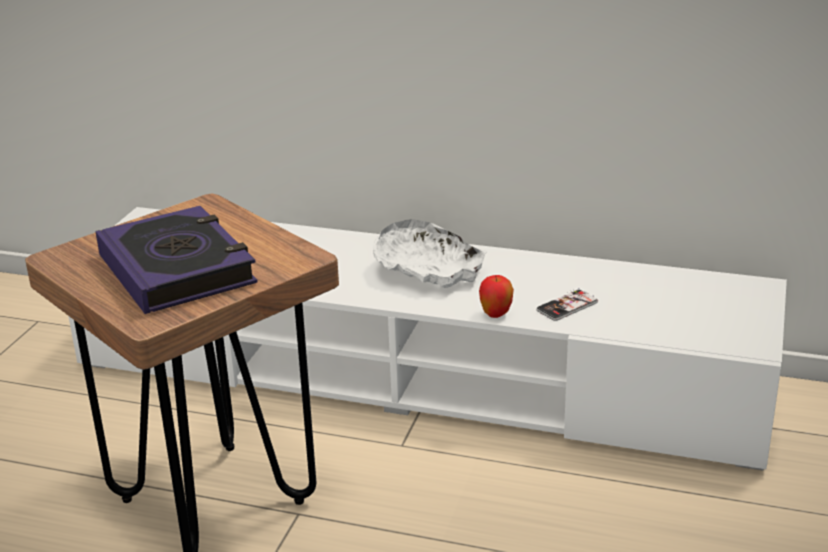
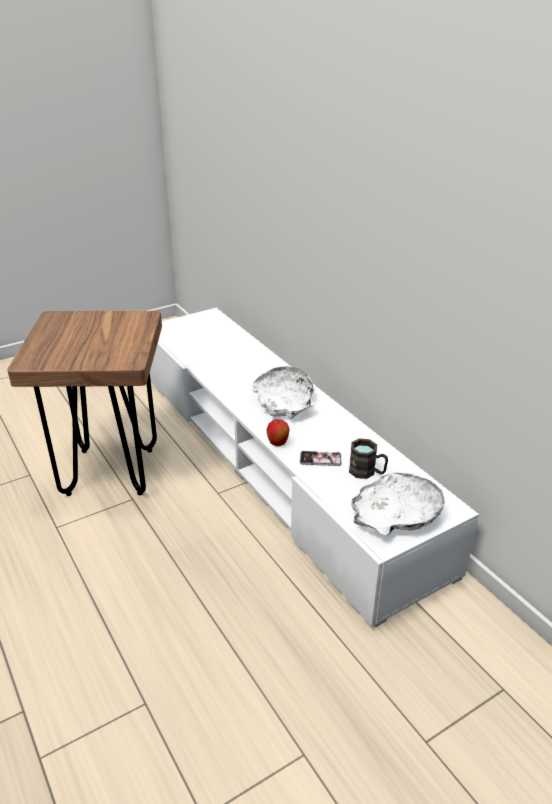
camera: 40 degrees right, 5 degrees up
(177, 269) = (77, 343): book -> none
(633, 295) = (367, 472): none -> brown mug
(725, 318) = (395, 516): none -> white bowl

